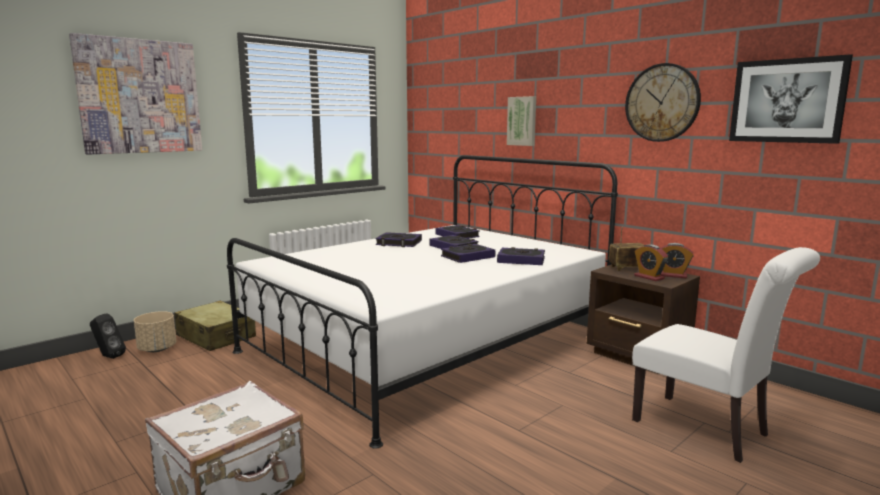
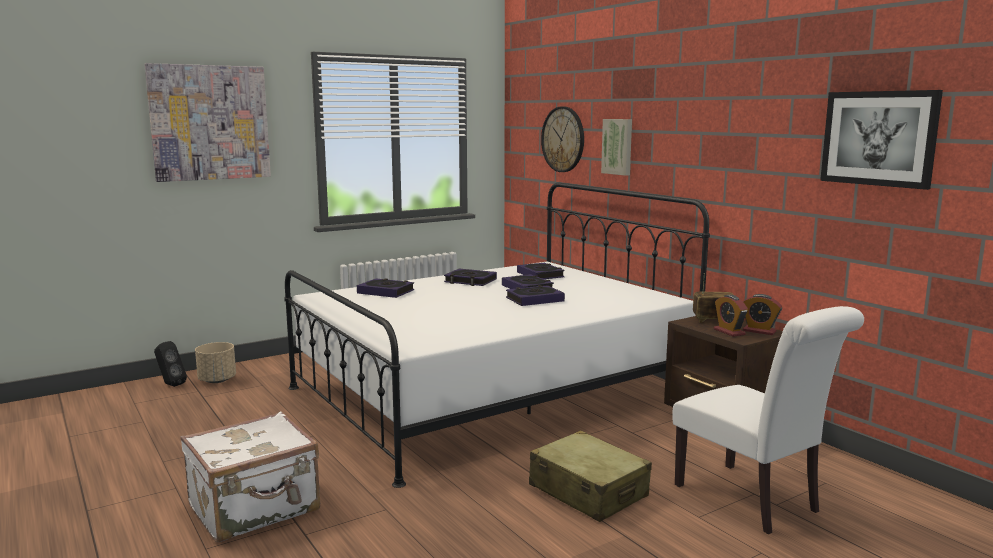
camera: 10 degrees right, 0 degrees up
(216, 337) = (277, 372): beige suitcase -> beige suitcase (588, 491)
(521, 260) = (591, 306): book -> book (386, 292)
(662, 103) = (756, 133): wall clock -> wall clock (563, 139)

